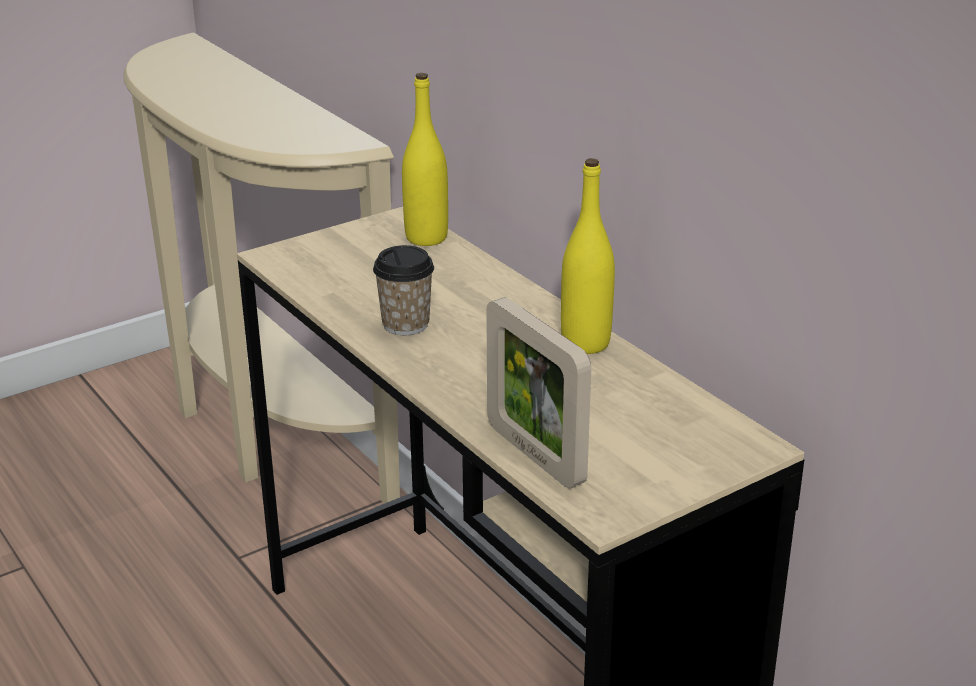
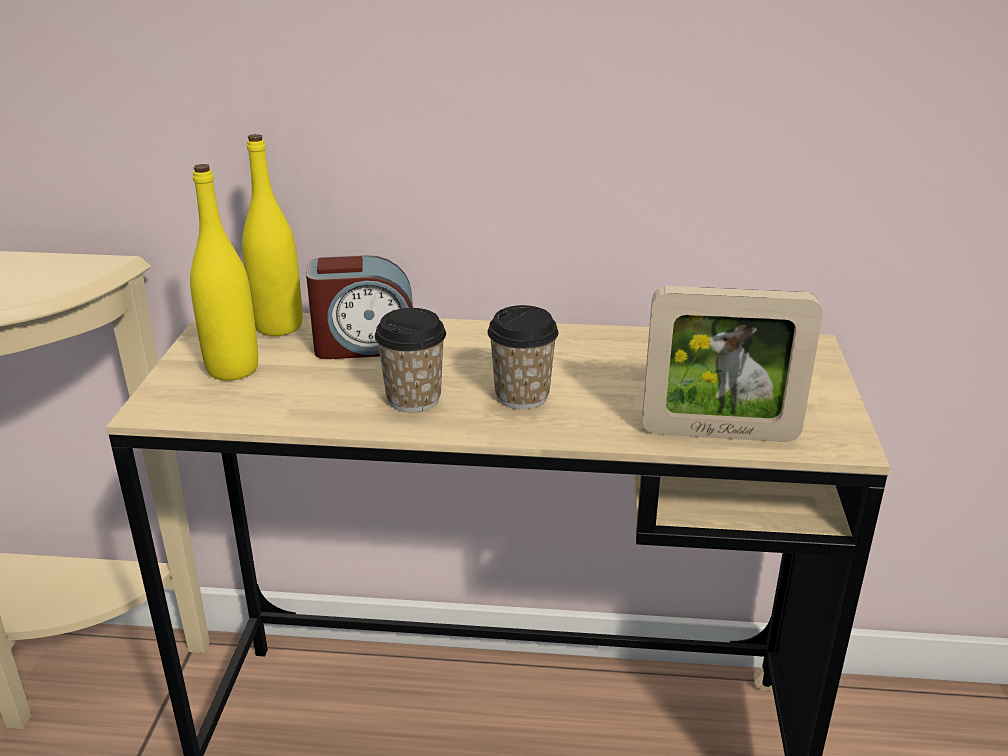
camera: 50 degrees left, 0 degrees up
(449, 276) = (365, 345): none -> alarm clock
(469, 359) = (522, 396): none -> cup
(585, 343) = (572, 340): yellow bottle -> yellow bottle (232, 369)

